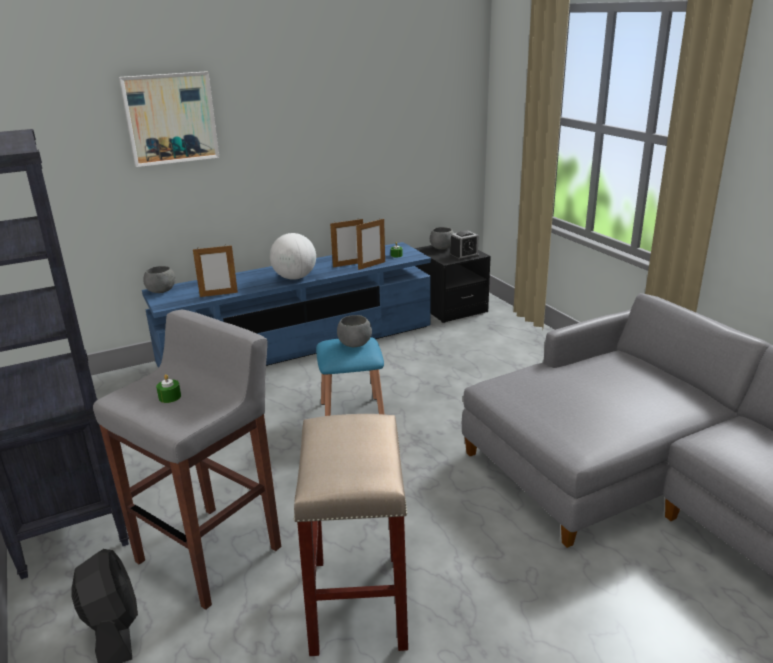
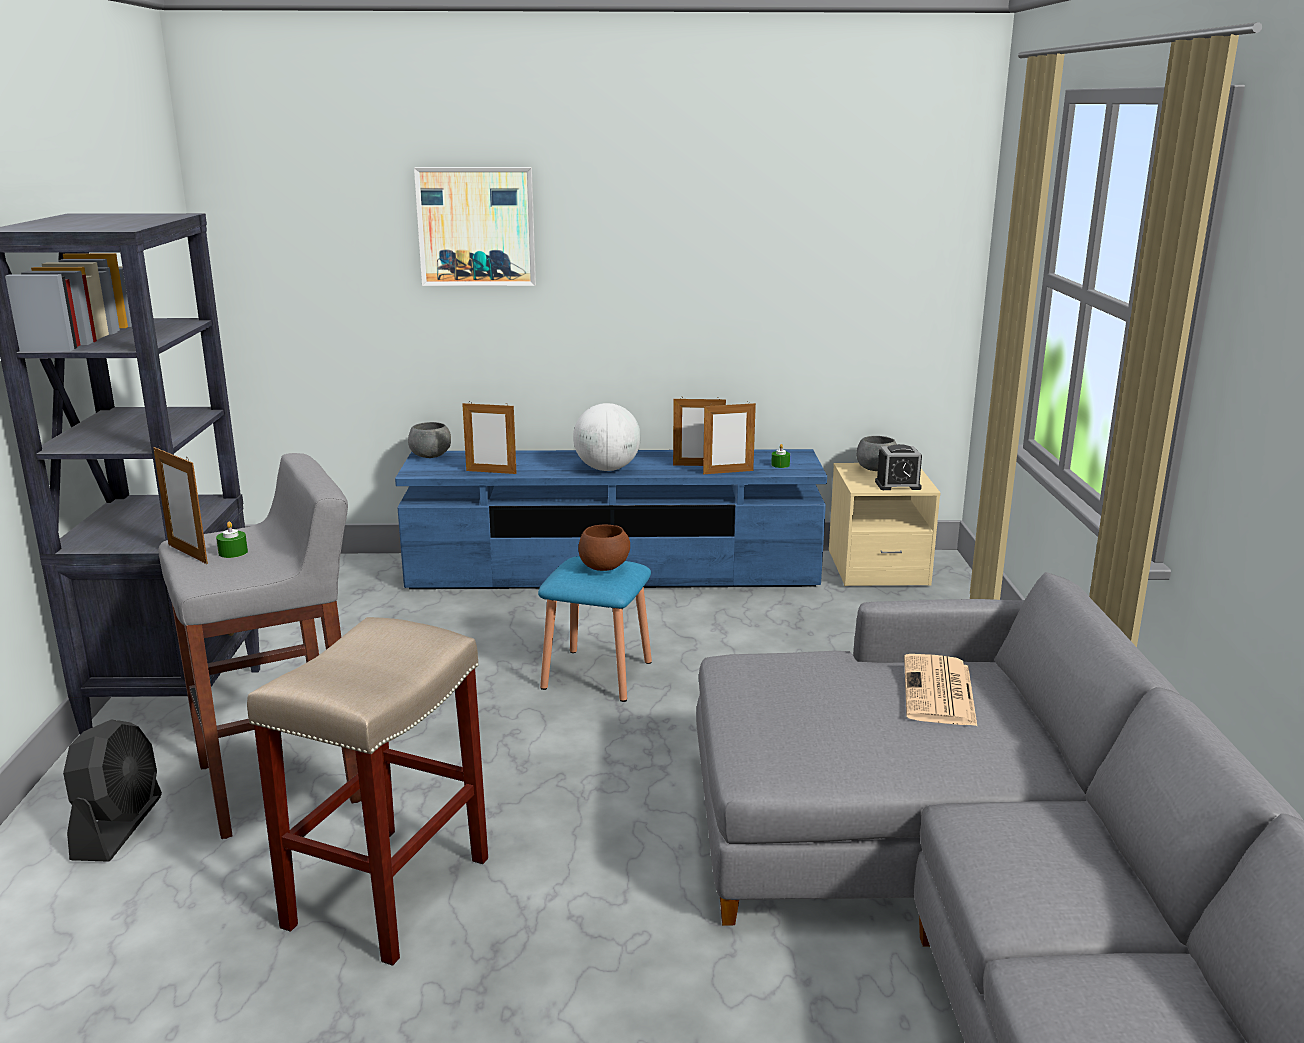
camera: 25 degrees right, 5 degrees down
(134, 407) = (187, 554): none -> picture frame
(355, 344) = (605, 568): grey bowl -> brown bowl
(450, 308) = (877, 568): black nightstand -> beige nightstand
(621, 375) = (939, 692): none -> newspaper

